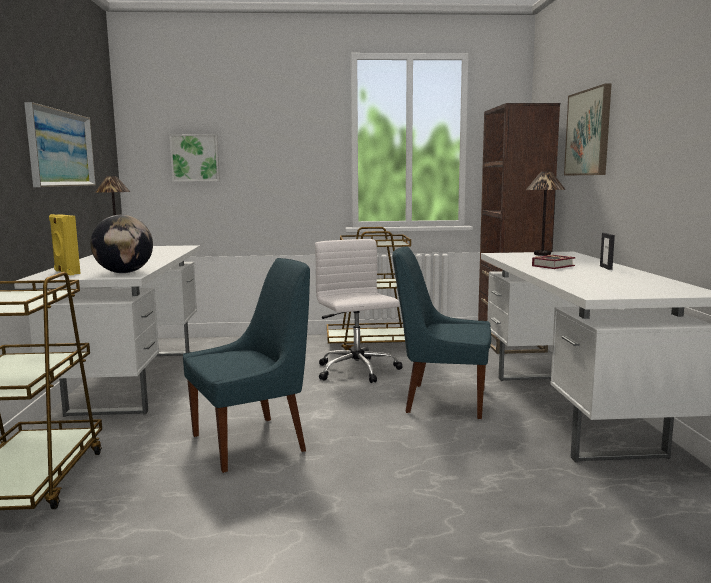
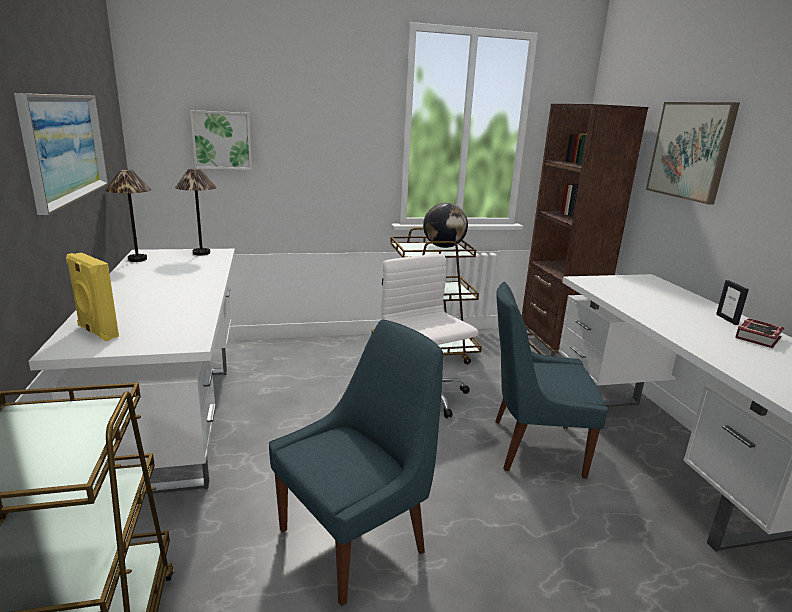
camera: 10 degrees left, 10 degrees up
(124, 272) = (178, 332): globe -> globe (443, 247)
(542, 254) = (630, 282): table lamp -> table lamp (202, 253)
(555, 266) = (671, 314): book -> book (760, 337)

